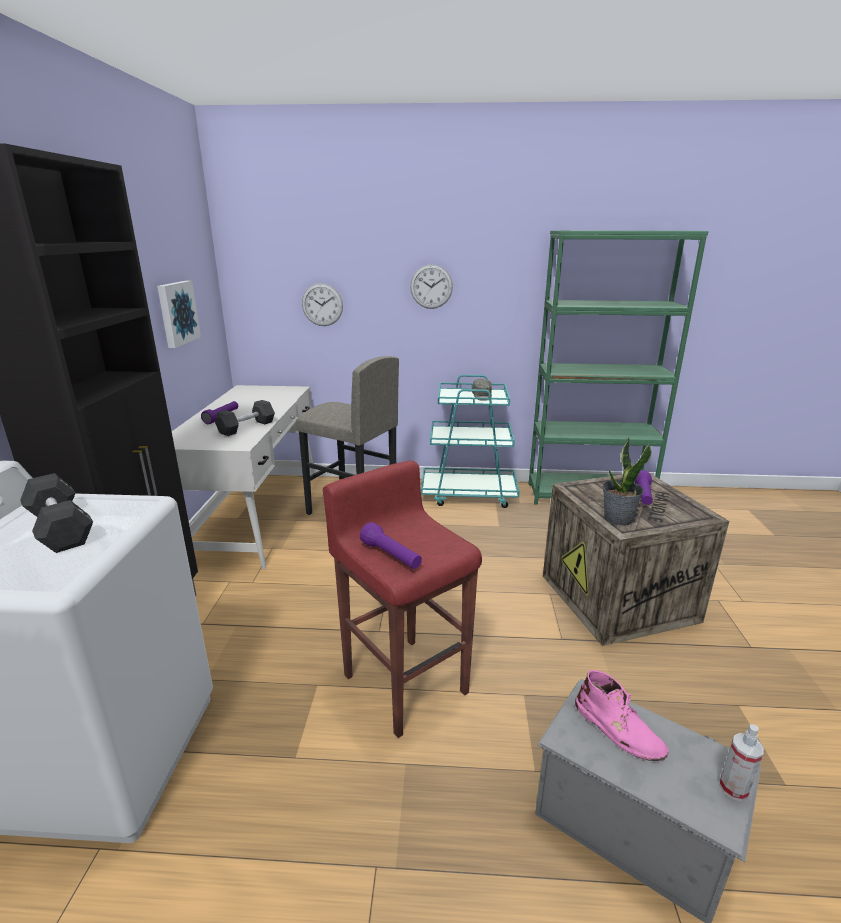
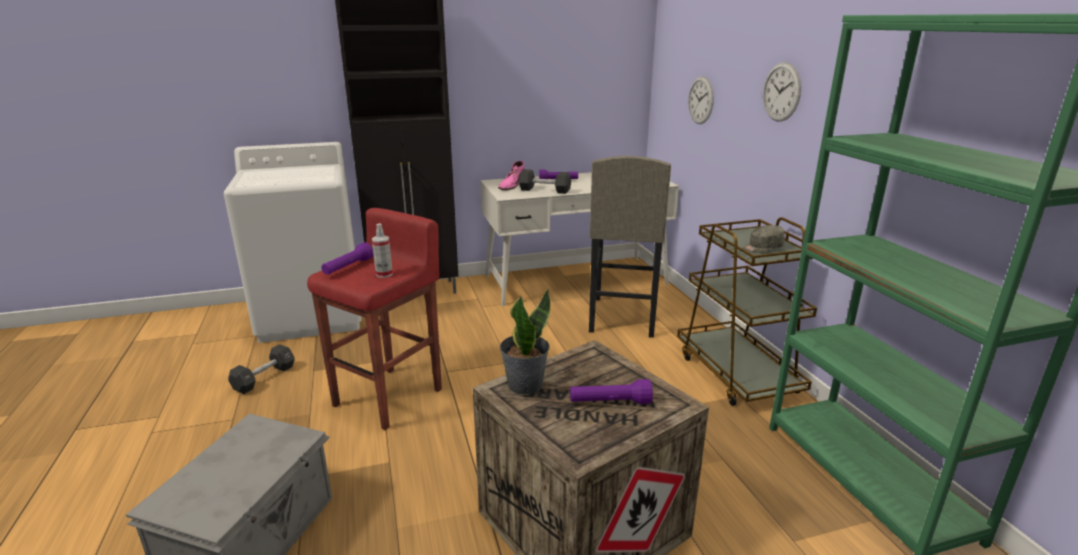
camera: 70 degrees right, 0 degrees up
(60, 528) = (296, 174): black dumbbell -> black dumbbell (264, 378)
(177, 313) = (562, 87): picture -> none
(469, 494) = (737, 373): turquoise cart -> brown cart
(618, 729) = (259, 451): pink boot -> pink boot (512, 185)
(733, 788) = (187, 517): spray bottle -> spray bottle (384, 274)

